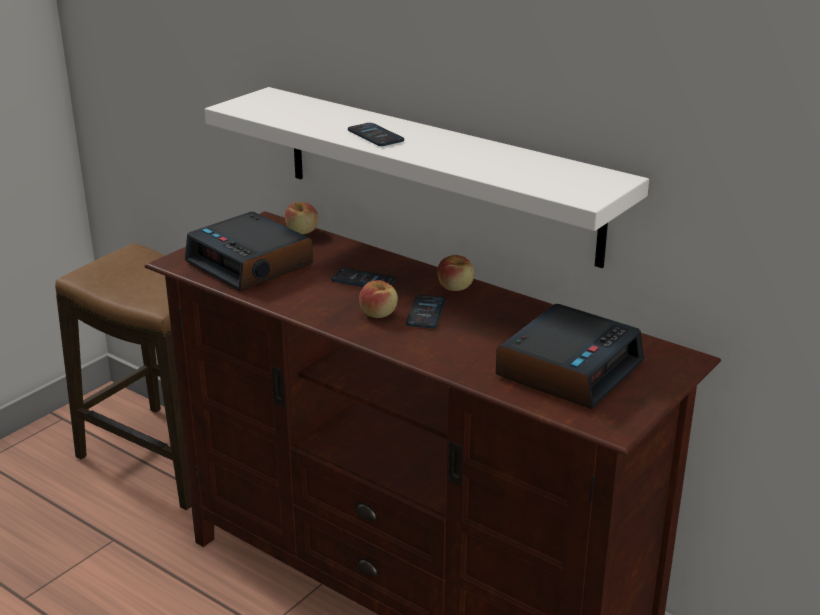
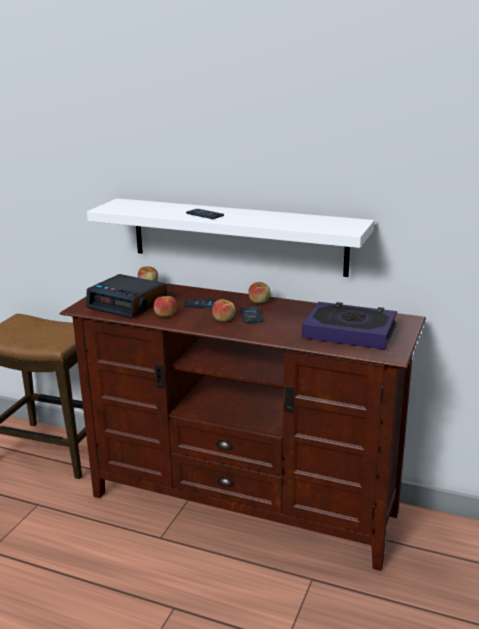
camera: 15 degrees left, 5 degrees down
(294, 292) = (165, 315): none -> apple
(568, 369) = (349, 331): alarm clock -> book

